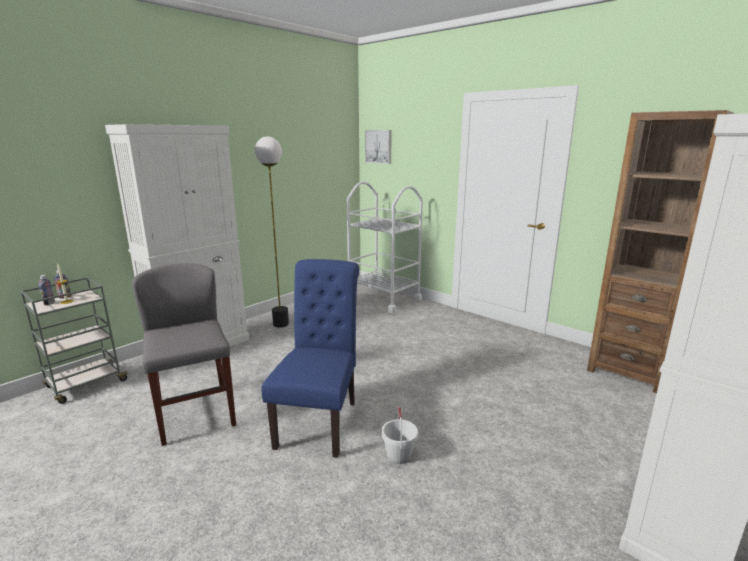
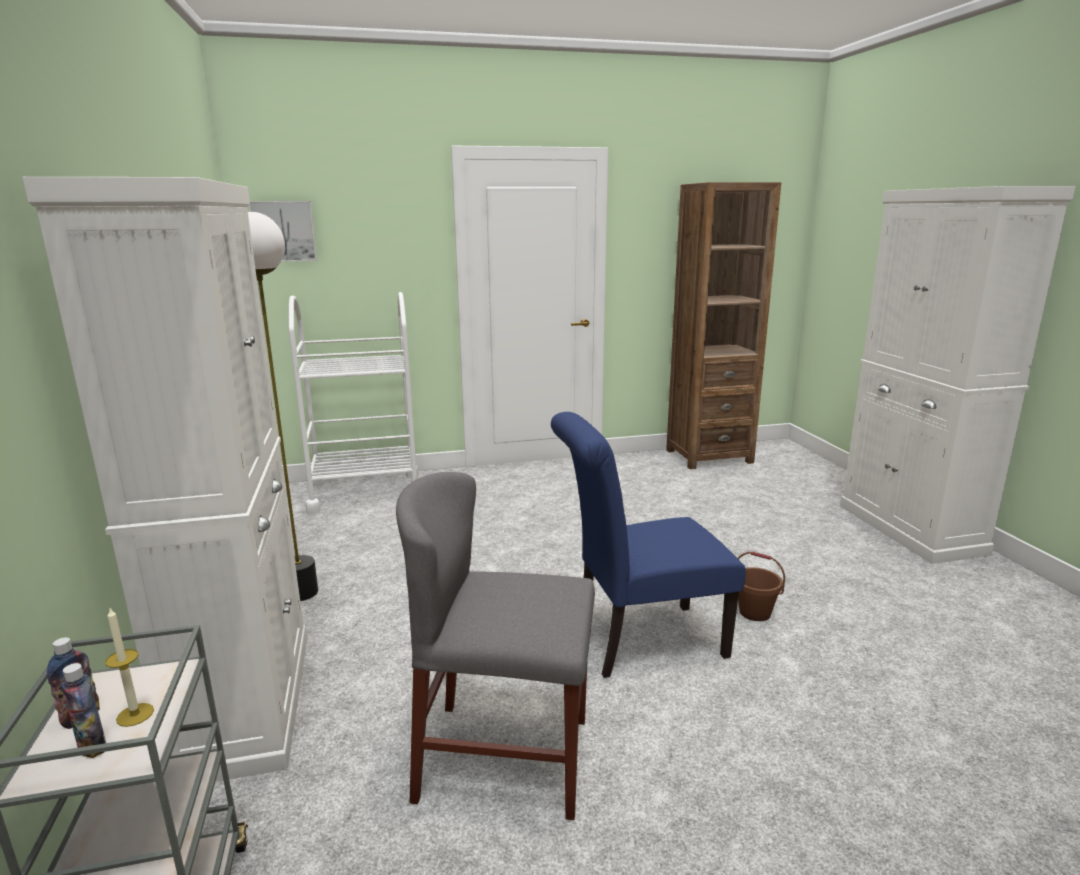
camera: 55 degrees left, 0 degrees up
(320, 420) = (639, 642): blue chair -> blue chair turned 60 degrees counterclockwise
(399, 456) = (755, 612): white bucket -> brown bucket

